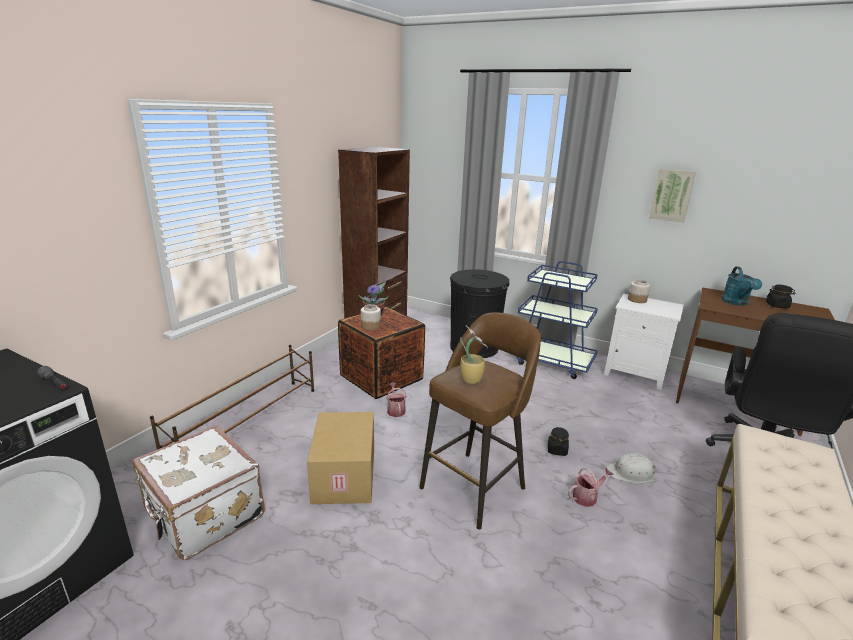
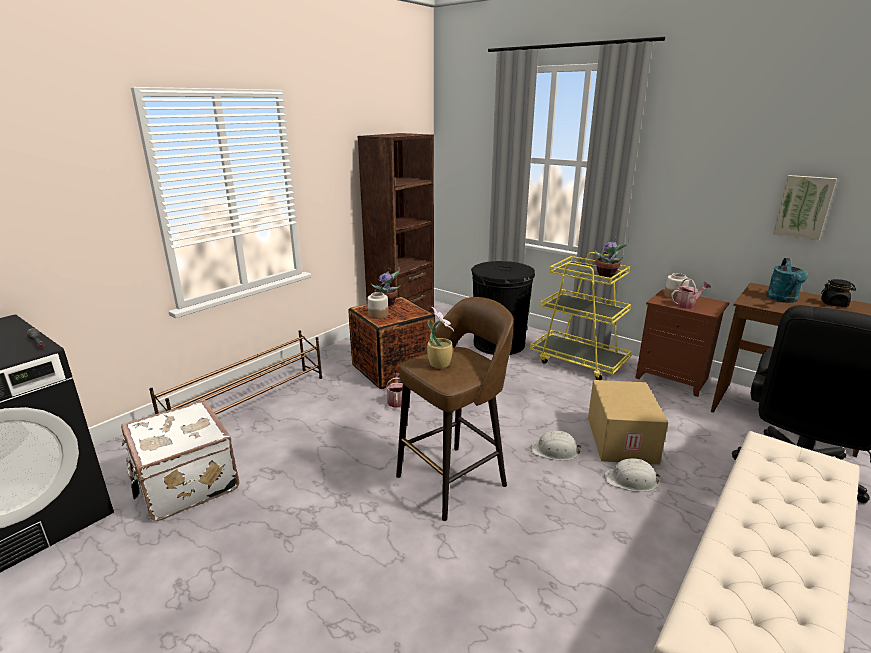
camera: 10 degrees right, 0 degrees up
(343, 475) = (325, 458): cardboard box -> cardboard box (619, 439)
(550, 361) = (578, 362): blue cart -> yellow cart
(557, 450) = (554, 451): black jar -> white hard hat
(579, 282) = (607, 275): none -> potted plant
(587, 497) = (572, 500): watering can -> watering can (687, 305)
(636, 373) = (674, 378): white nightstand -> brown nightstand
(672, 195) = (714, 177): picture -> picture (804, 207)

